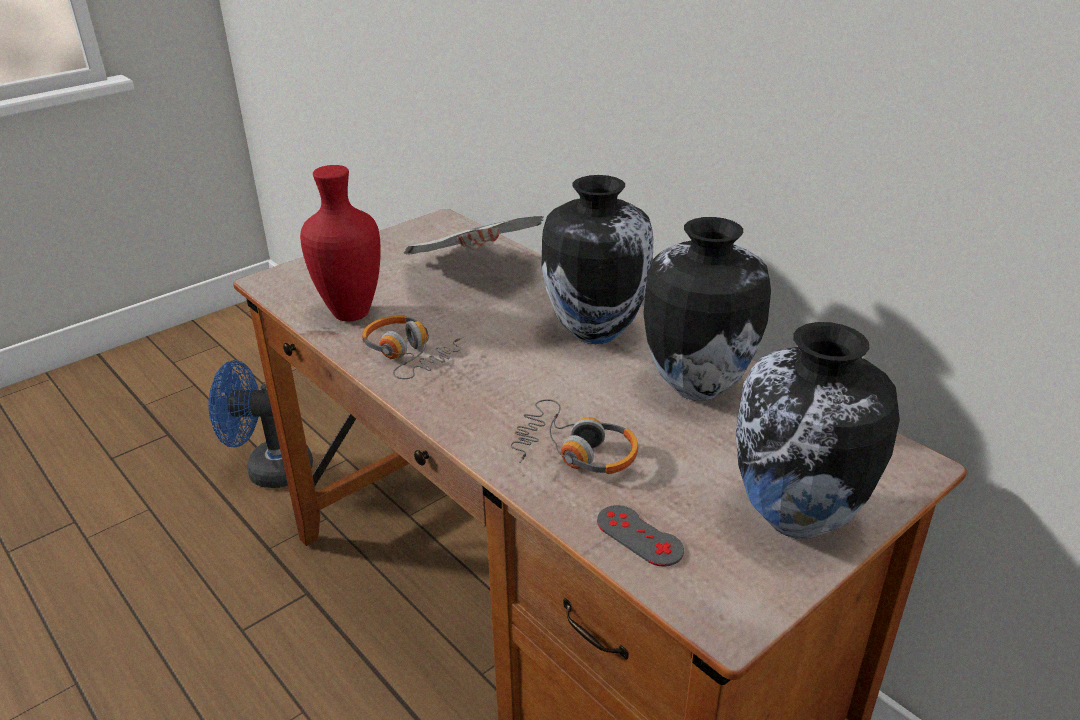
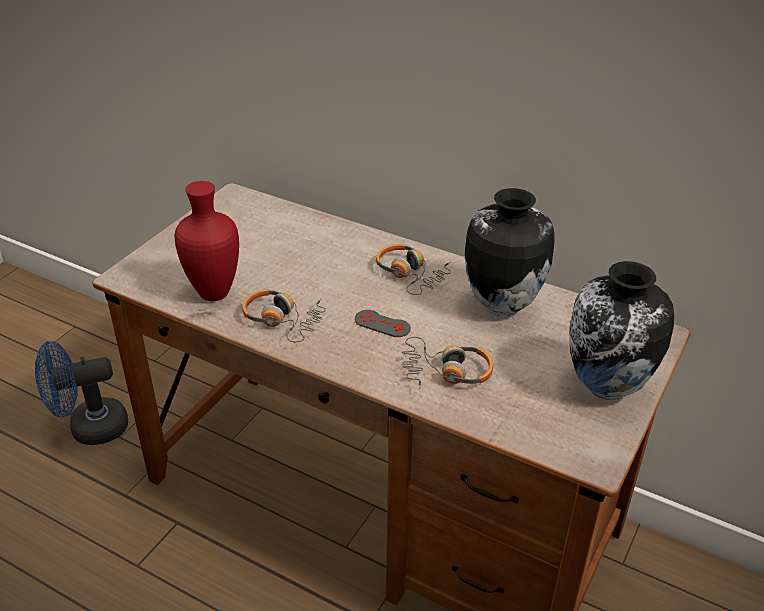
camera: 20 degrees left, 5 degrees up
(474, 272) = (290, 239): newspaper -> none
(595, 332) = (410, 275): vase -> headphones
(639, 536) = (518, 420): grey game controller -> grey game controller (382, 324)

